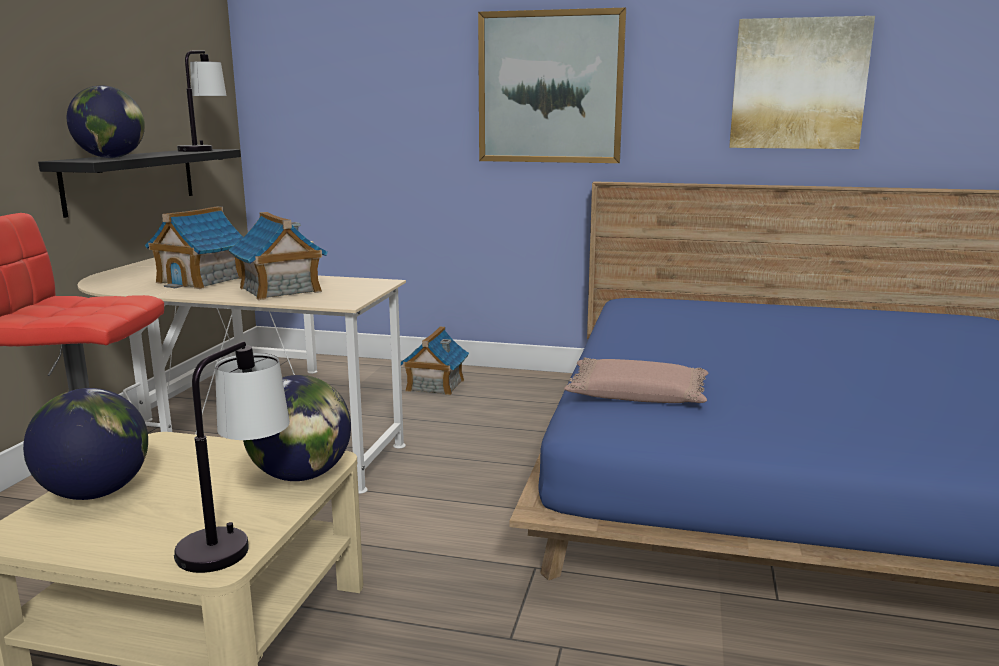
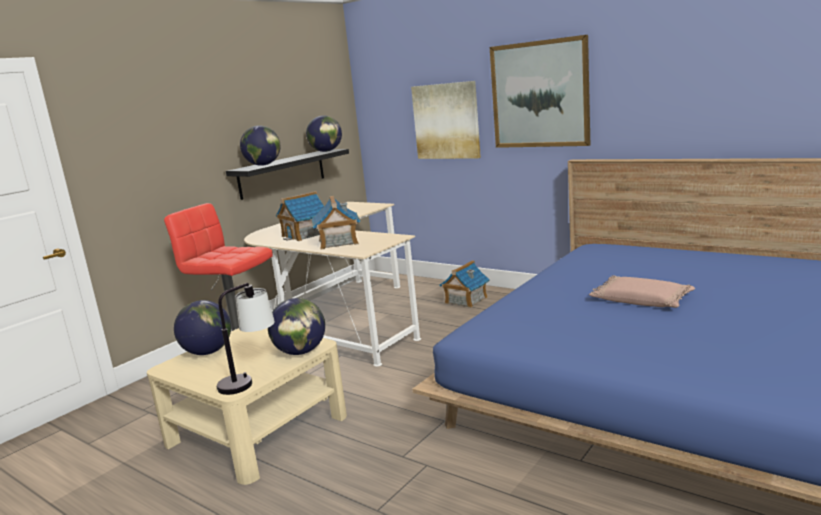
camera: 25 degrees right, 0 degrees up
(204, 150) = (326, 151): table lamp -> globe
(637, 391) = (513, 316): beige pillow -> beige pillow (641, 298)
(798, 84) = (721, 80): picture -> picture (446, 121)

